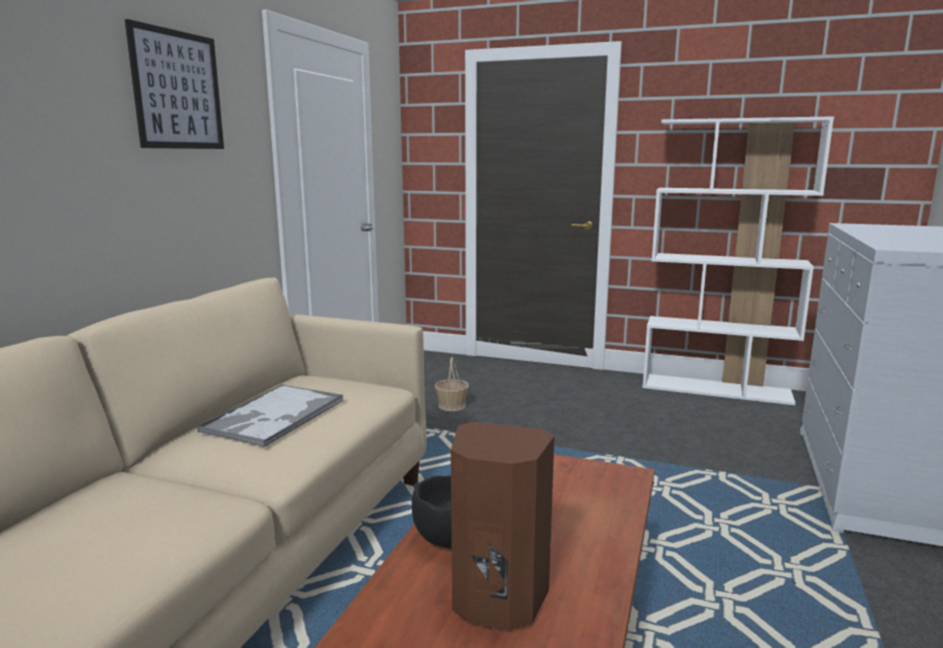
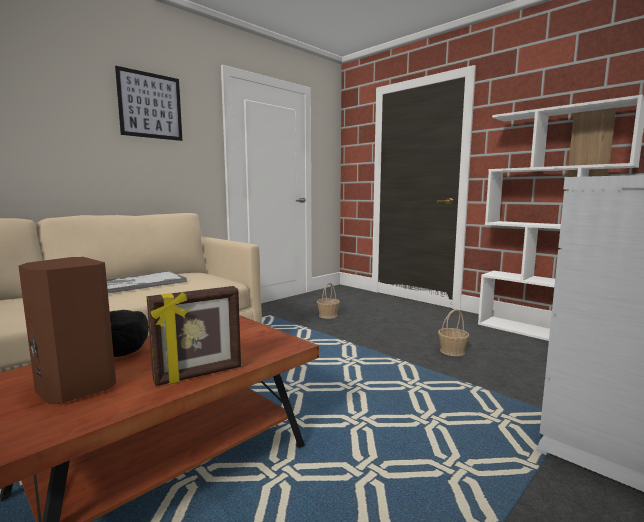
camera: 25 degrees right, 5 degrees down
(603, 542) = (199, 375): none -> picture frame
(652, 431) = (452, 351): none -> basket

